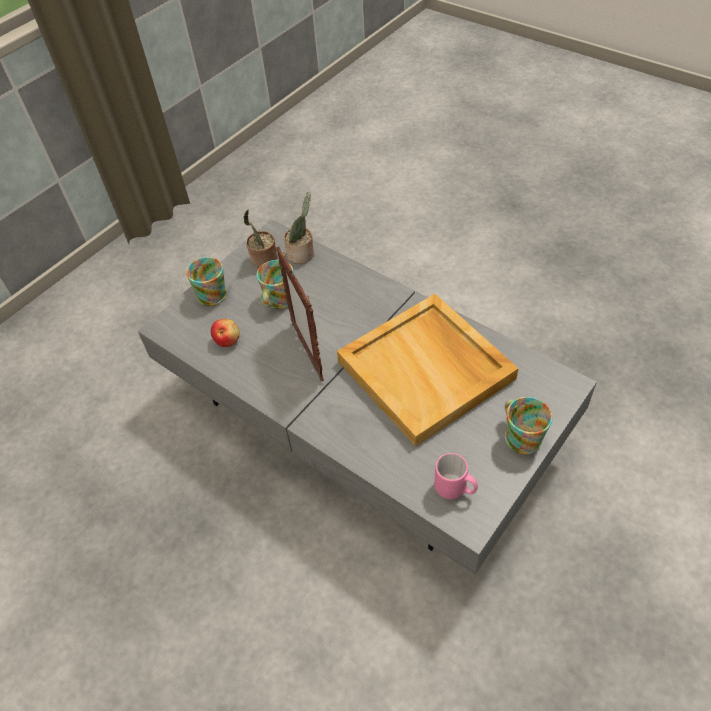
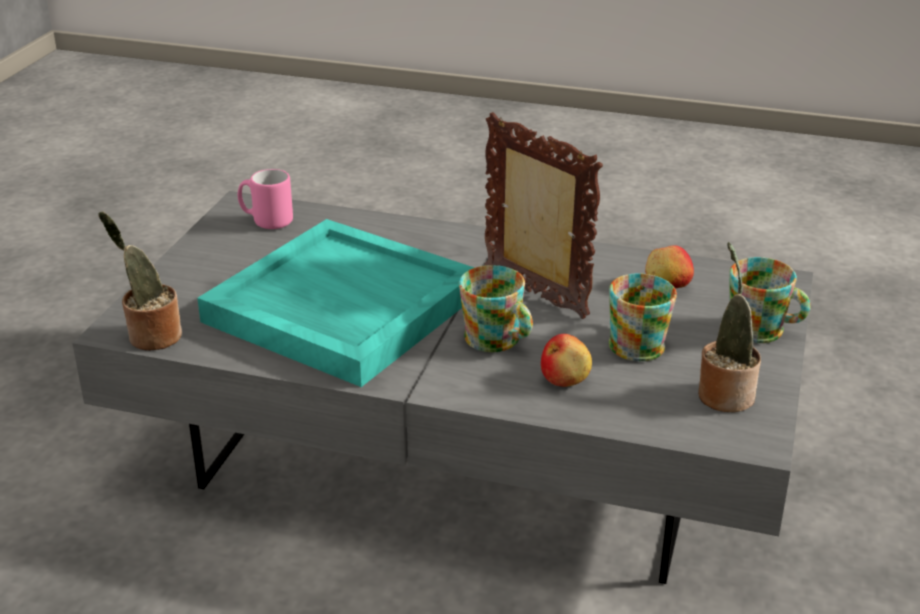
camera: 155 degrees right, 20 degrees down
(302, 254) = (659, 417): potted plant -> potted plant (151, 337)
(330, 285) = (565, 379): none -> apple
(427, 370) = (340, 307): beige tray -> turquoise tray
(520, 434) = (189, 273): mug -> mug (497, 341)

